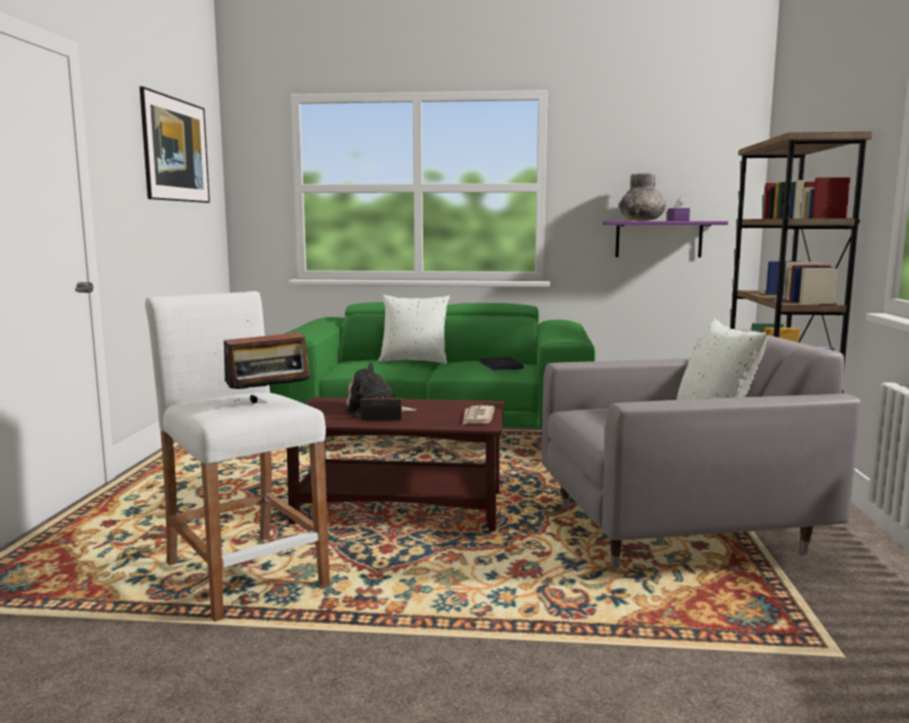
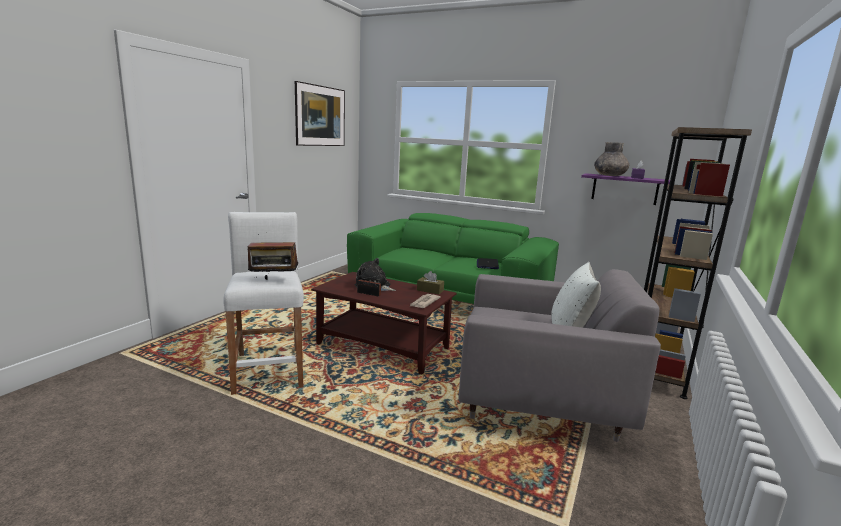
camera: 20 degrees right, 5 degrees up
(414, 361) = (440, 253): white pillow -> none
(465, 403) = (430, 290): none -> brown tissue box

